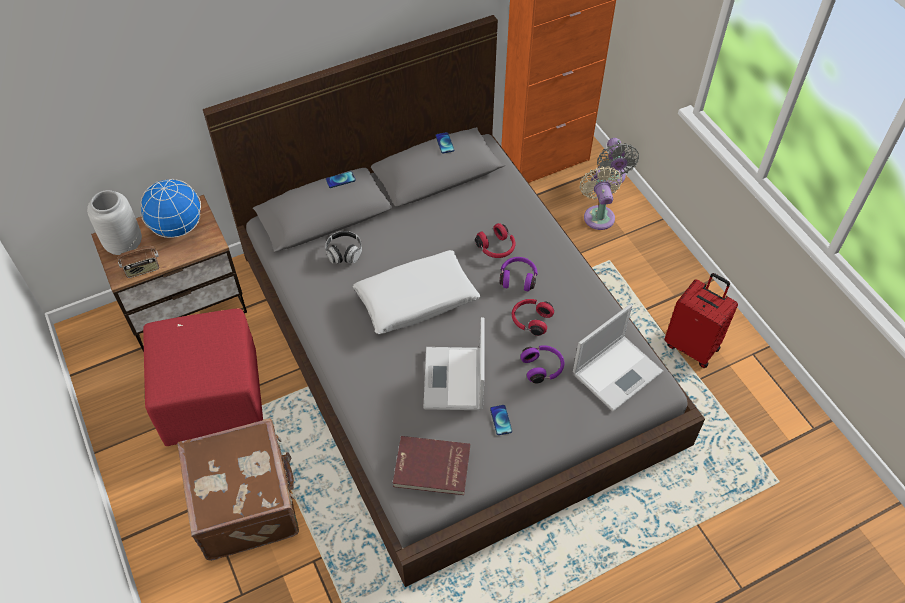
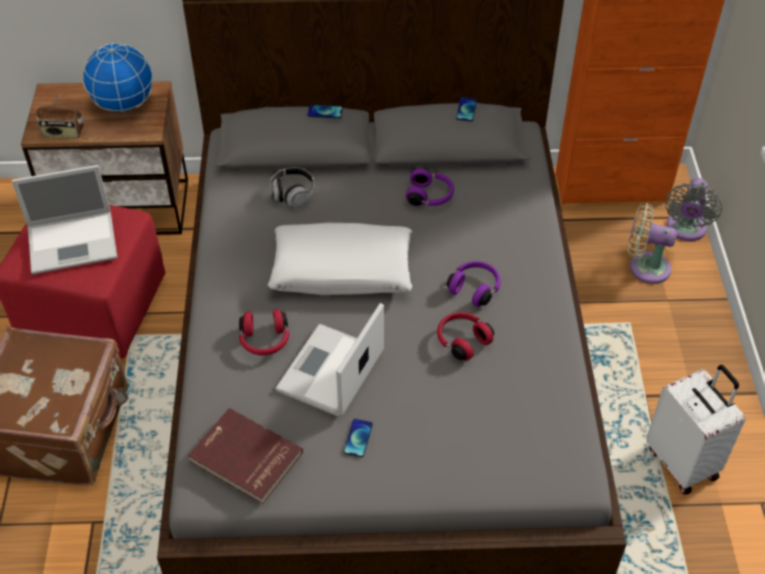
camera: 25 degrees right, 5 degrees down
(125, 244) = (62, 103): grey vase -> none
(496, 248) = (469, 247): red headphones -> red headphones (265, 341)
(542, 367) = (444, 399): purple headphones -> purple headphones (430, 196)
(598, 215) = (645, 267): beige fan -> beige fan turned 90 degrees counterclockwise
(618, 371) = (536, 439): laptop -> laptop (74, 242)
(692, 346) = (683, 462): red suitcase -> white suitcase

